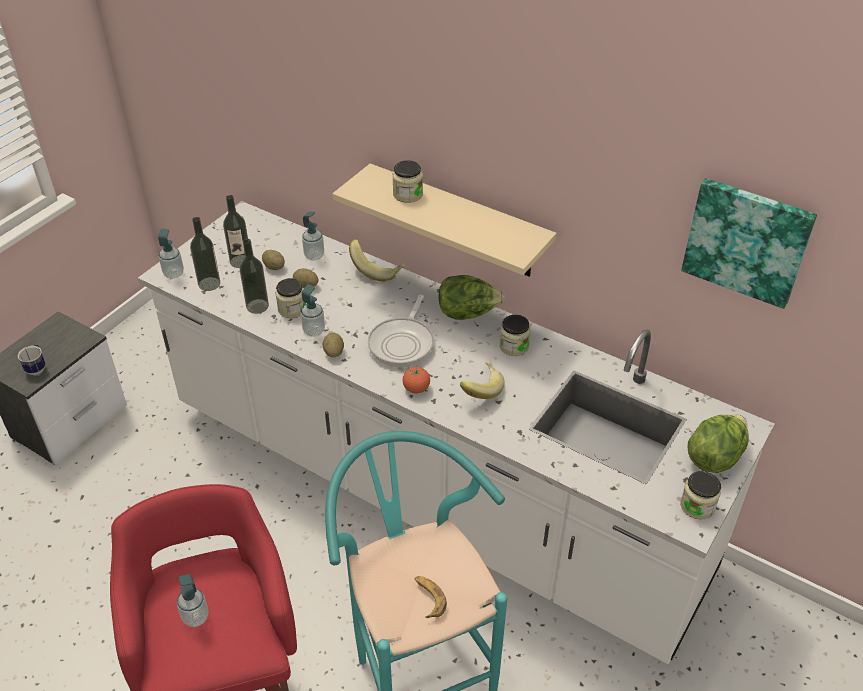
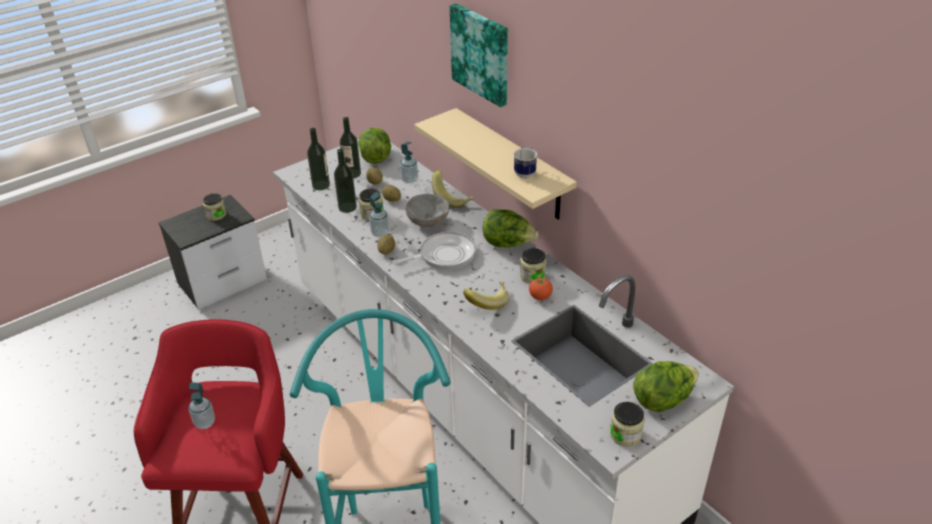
camera: 20 degrees right, 5 degrees down
(37, 368) = (197, 230): mug -> mug (526, 172)
(173, 274) = (299, 173): soap dispenser -> none
(258, 234) = (375, 157): none -> lettuce
(364, 306) = (428, 222): none -> grey bowl
(403, 343) = (444, 255): frying pan -> frying pan turned 150 degrees counterclockwise
(407, 194) = (471, 134): jar -> jar (216, 215)
(416, 389) = (436, 291): tomato -> tomato (540, 297)
(428, 598) = (376, 453): banana -> none
(747, 241) = (712, 204): picture -> picture (481, 53)

